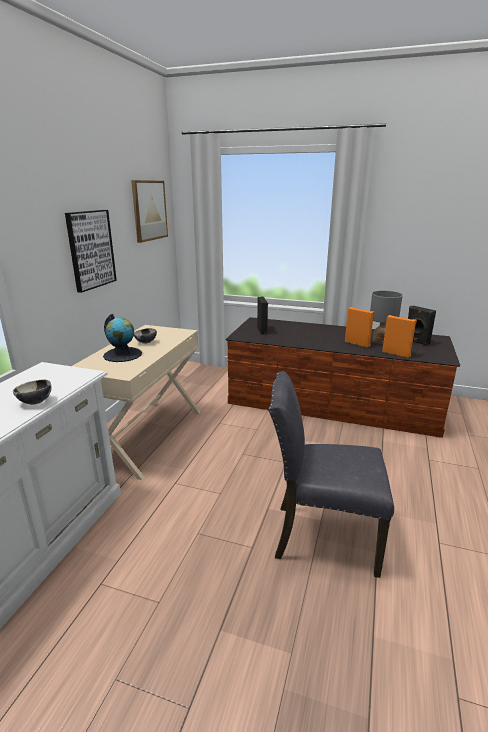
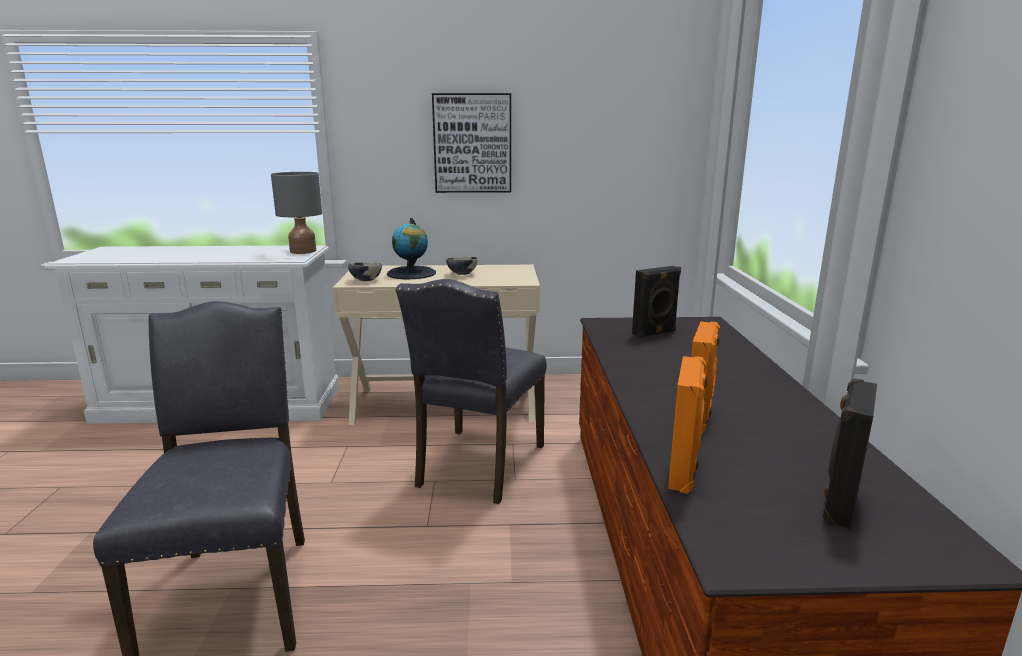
camera: 70 degrees right, 5 degrees down
(35, 402) = (224, 258): bowl -> bowl (365, 280)
(149, 210) = (629, 101): picture -> none
(236, 437) = (478, 466): none -> grey chair
(381, 341) = (757, 447): grey table lamp -> grey table lamp (302, 251)

